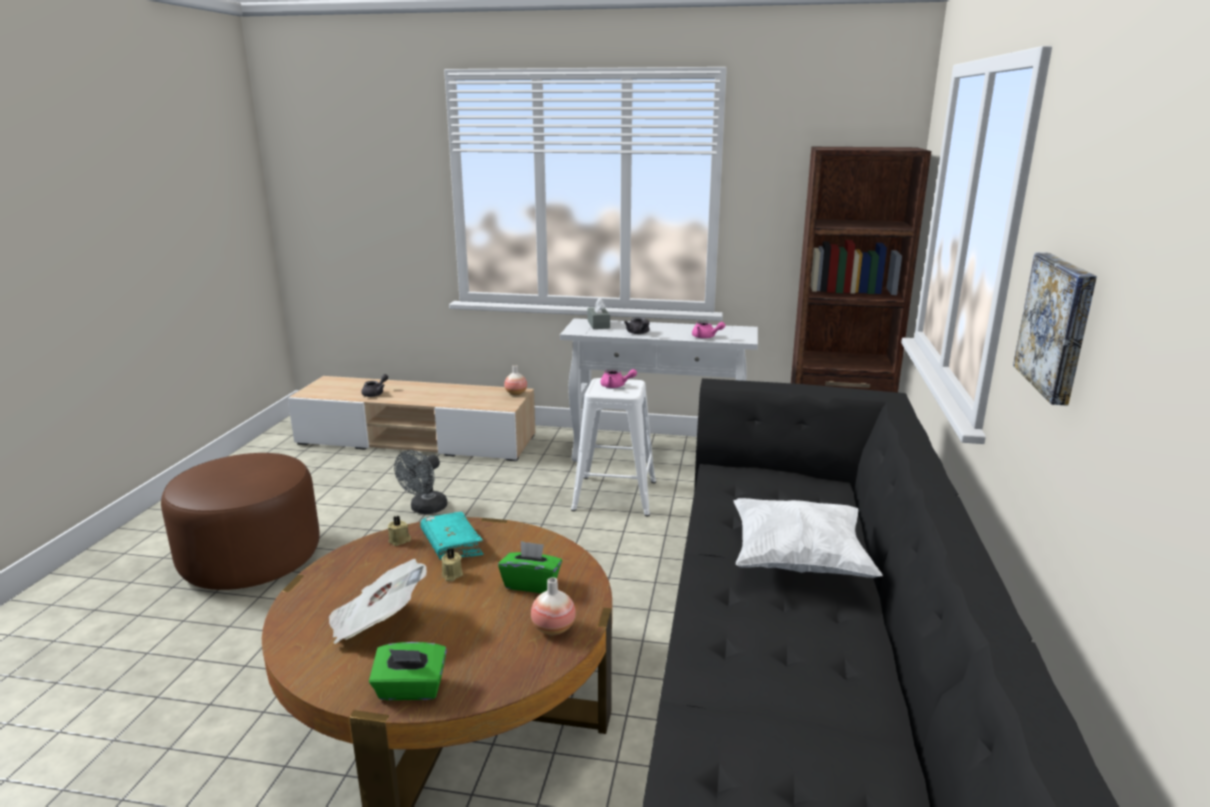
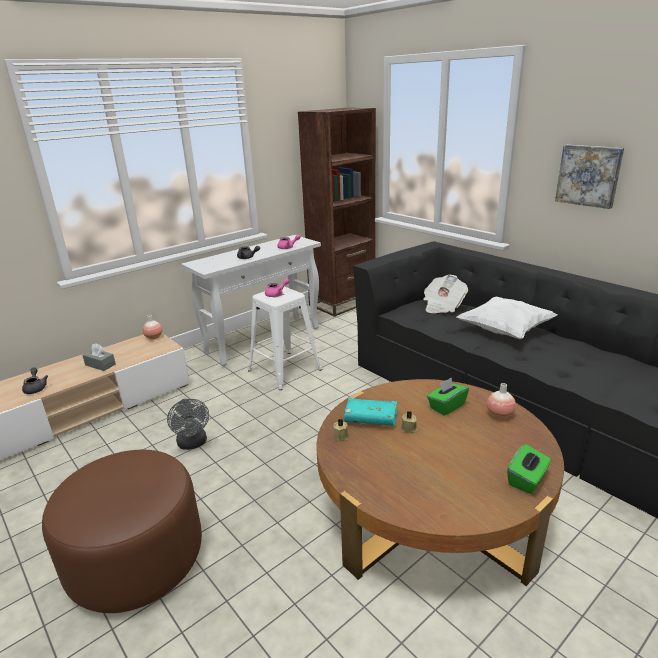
camera: 50 degrees left, 5 degrees up
(377, 623) = (441, 473): newspaper -> newspaper (442, 306)
(598, 324) = (209, 261): grey tissue box -> grey tissue box (100, 365)

